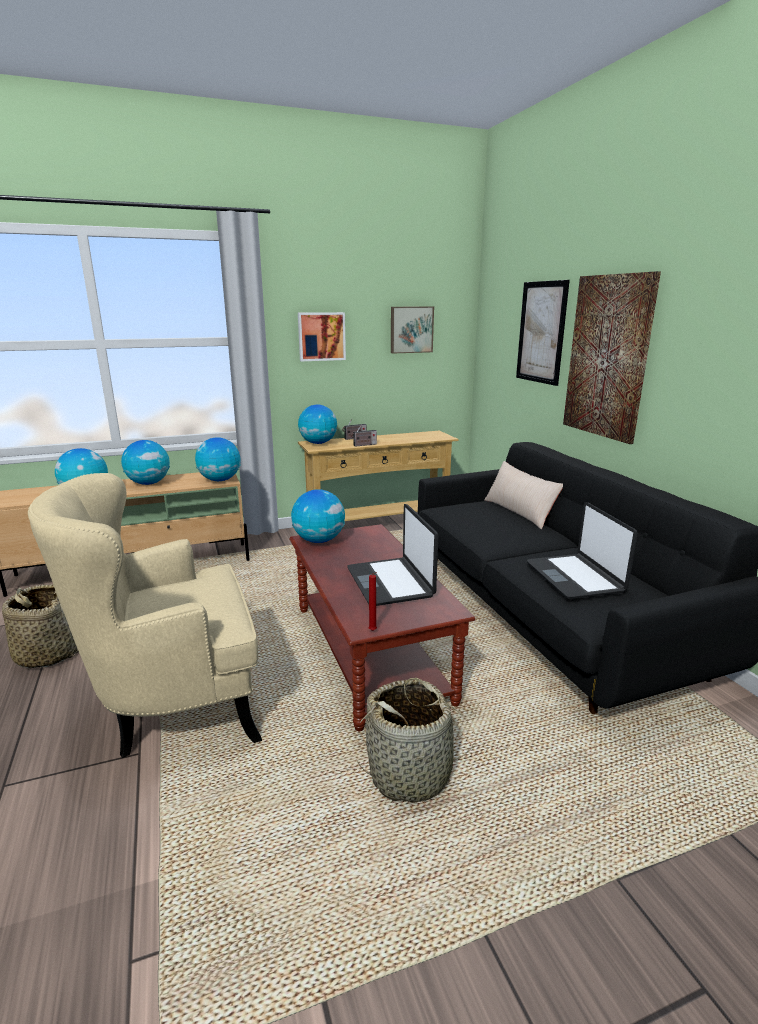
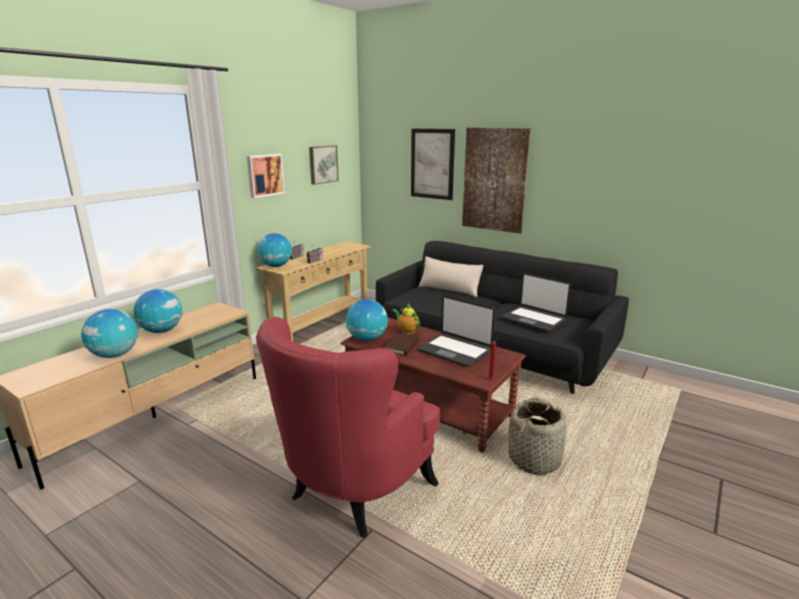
camera: 35 degrees left, 0 degrees up
(49, 653) = (183, 508): basket -> none
(175, 706) = (352, 492): beige armchair -> red armchair
(220, 480) = (226, 313): globe -> none
(339, 559) = (401, 346): none -> brown book
(375, 544) = (407, 331): none -> teapot

